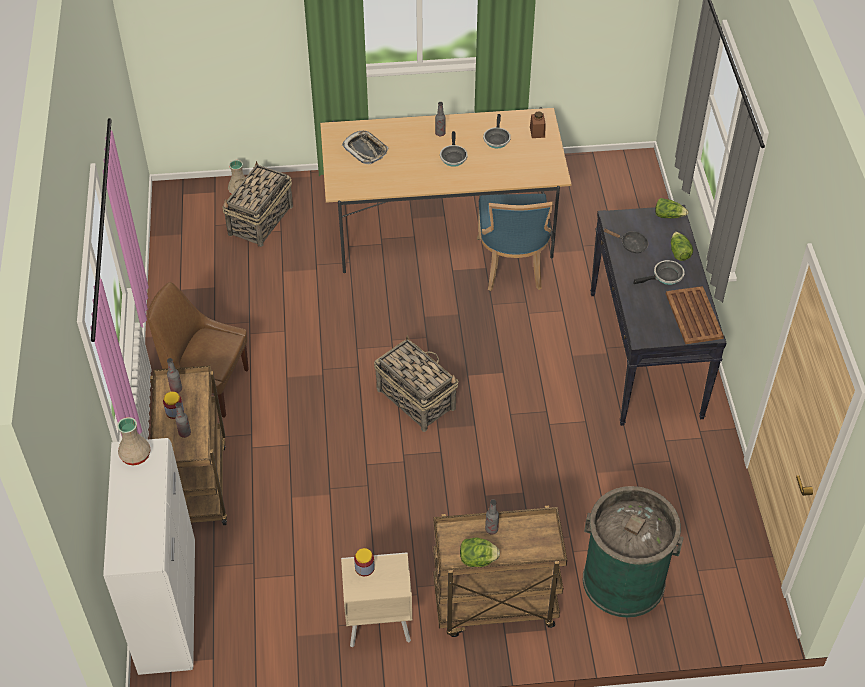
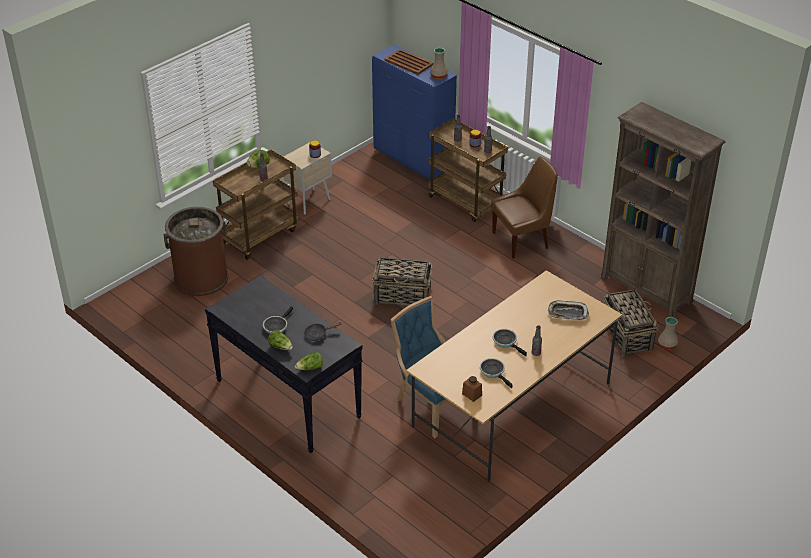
camera: 140 degrees right, 10 degrees down
(168, 607) = (414, 160): white cabinet -> blue cabinet
(177, 249) = (646, 290): none -> brown bookcase
(623, 581) = (201, 278): green trash can -> brown trash can
(694, 316) = (237, 312): brown tray -> brown tray (408, 62)

